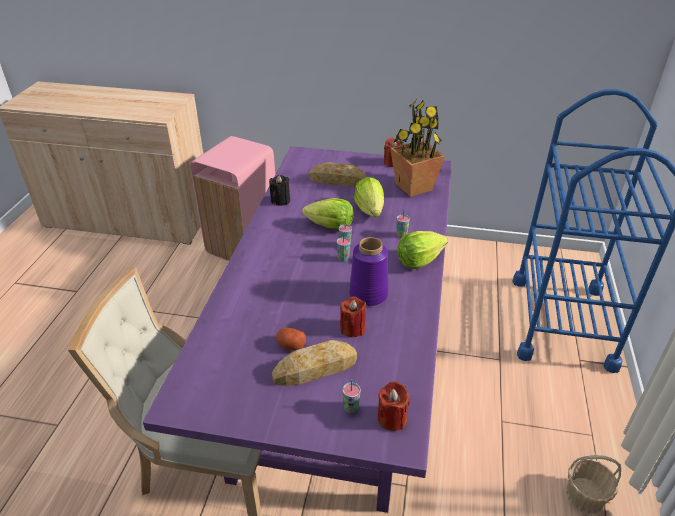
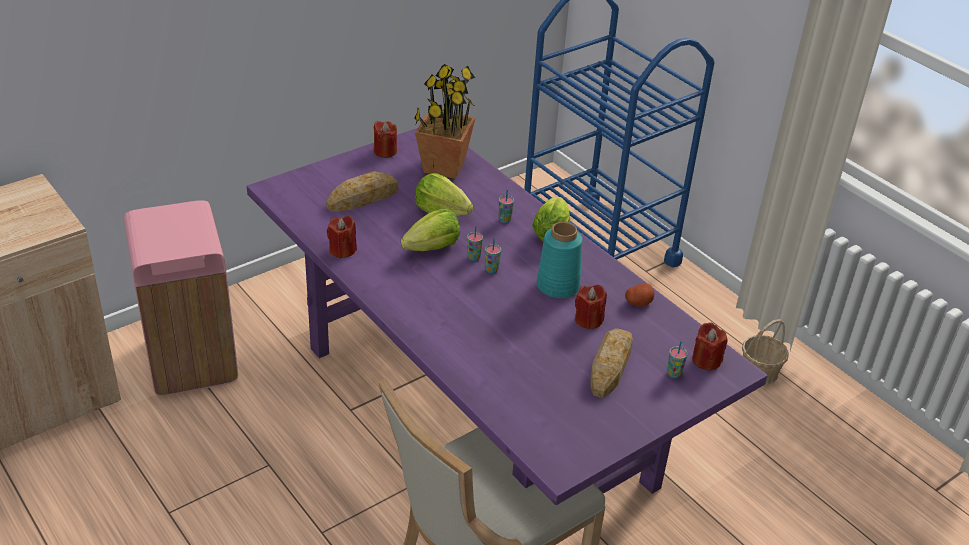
camera: 50 degrees left, 0 degrees up
(280, 200) = (342, 250): black candle -> red candle
(290, 345) = (566, 364): potato -> potato (638, 302)
(368, 294) = (557, 285): purple vase -> turquoise vase

